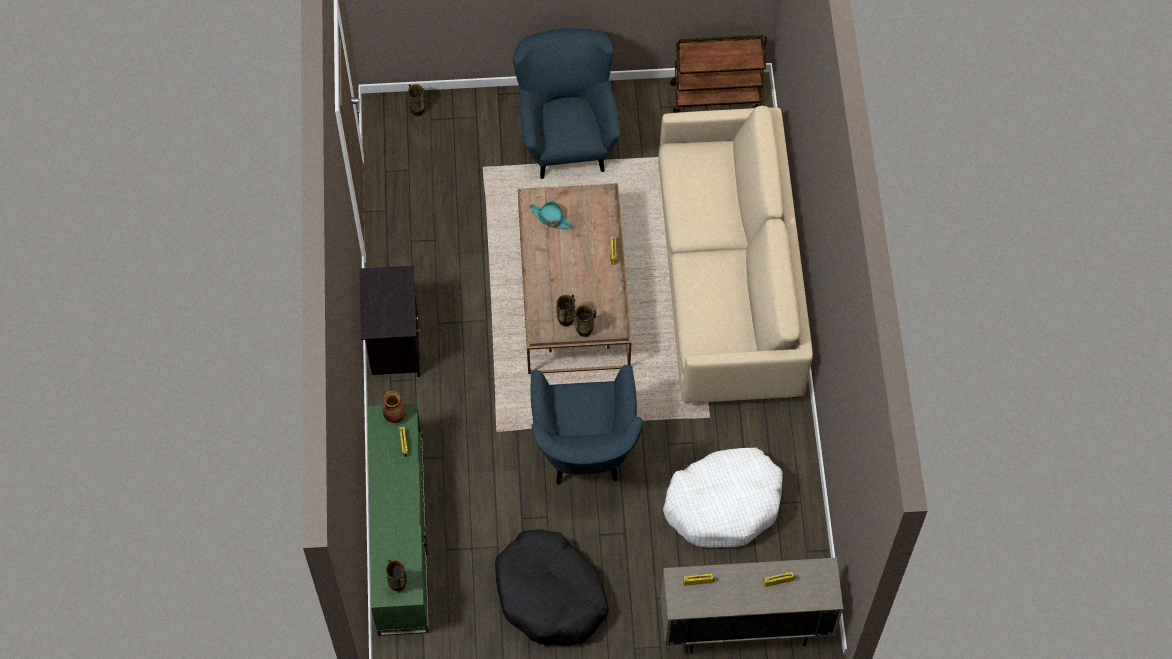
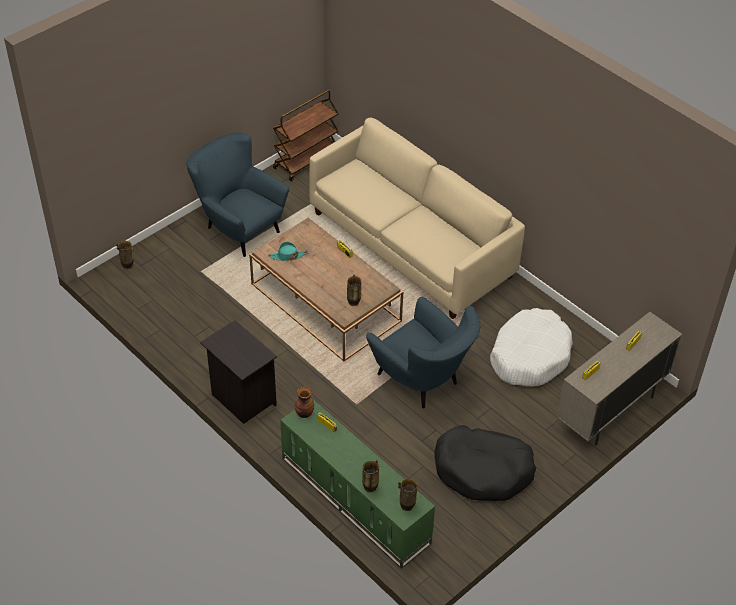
camera: 40 degrees left, 15 degrees down
(584, 331) = (371, 301): vase -> vase (370, 487)

